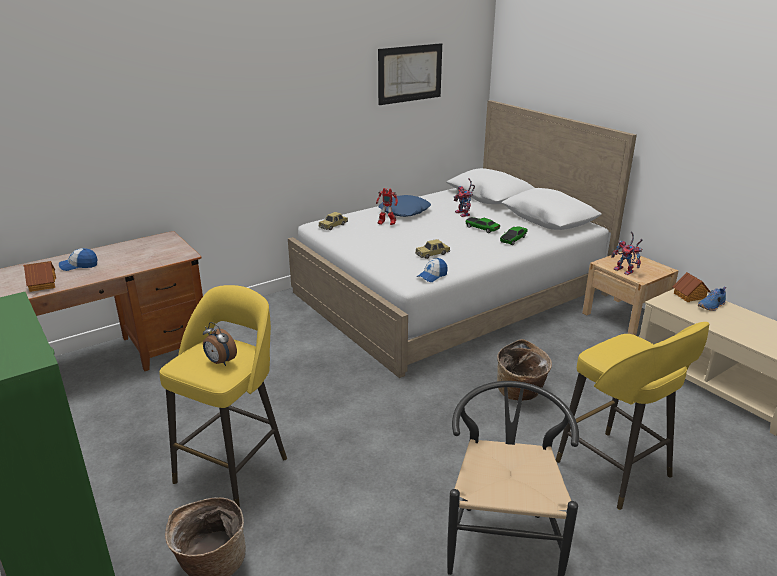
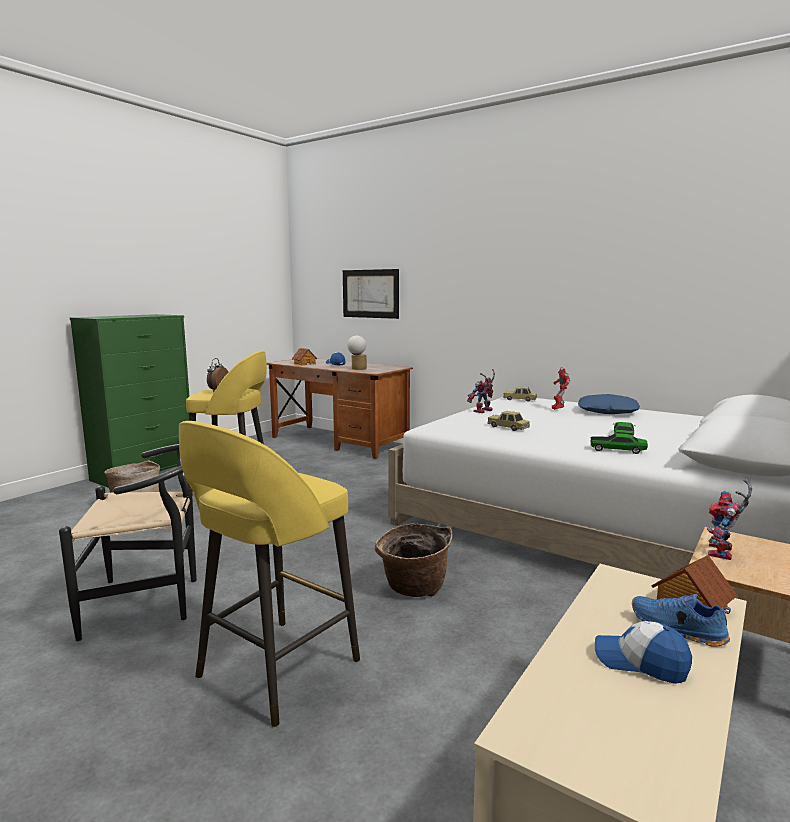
camera: 70 degrees right, 15 degrees down
(145, 259) = (357, 369): none -> table lamp
(410, 73) = (685, 255): picture -> picture (370, 293)
(432, 276) = (452, 432): cap -> cap (640, 662)
(464, 214) = (654, 428): toy robot -> toy robot (483, 411)

